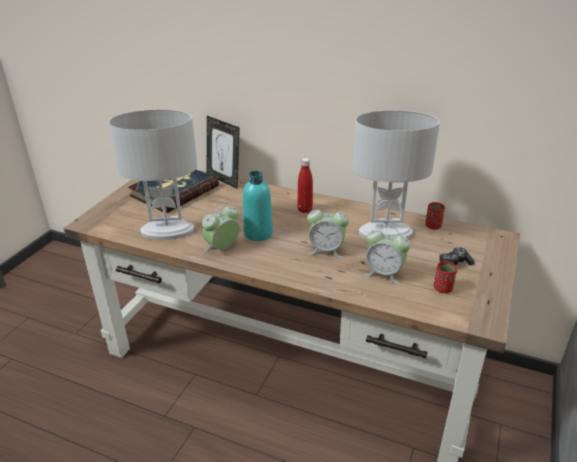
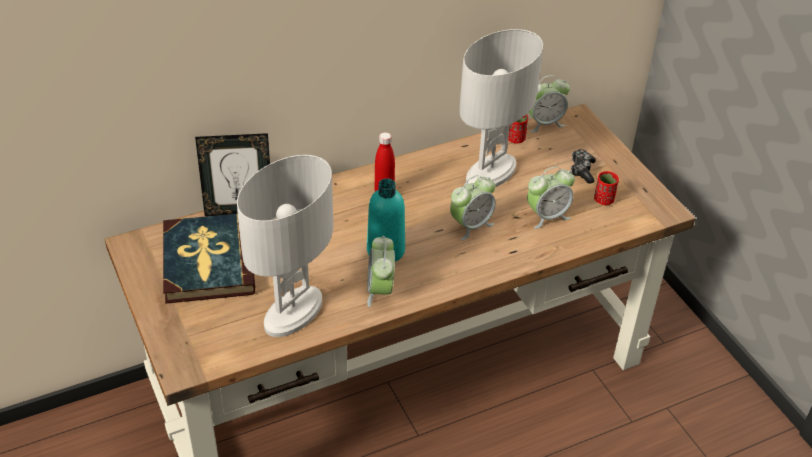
camera: 50 degrees left, 10 degrees up
(468, 228) = (544, 123): none -> alarm clock

